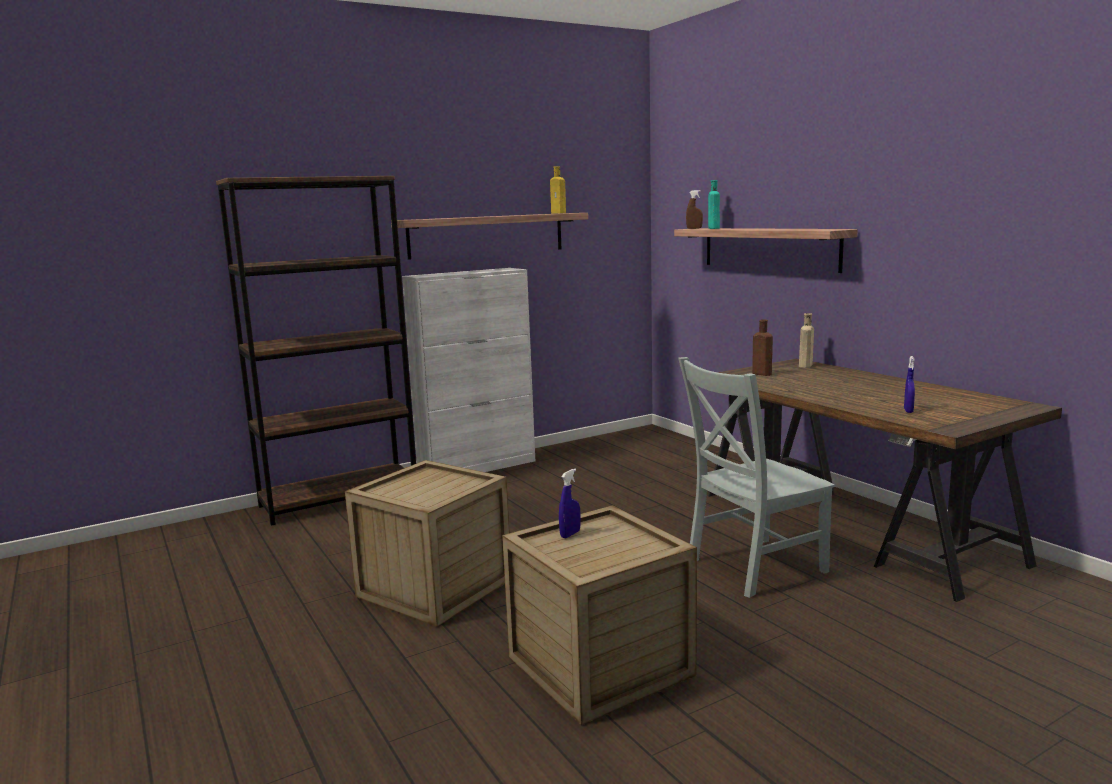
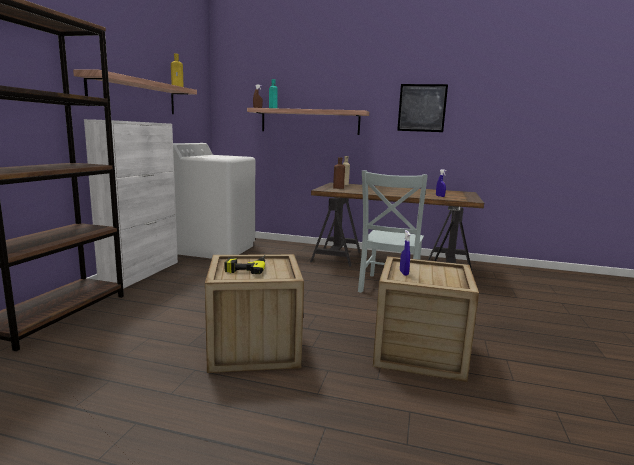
camera: 45 degrees left, 0 degrees up
(426, 482) = (247, 267): none -> power drill
(611, 450) = (215, 249): none -> white washing machine
(950, 219) = (422, 108): none -> picture

